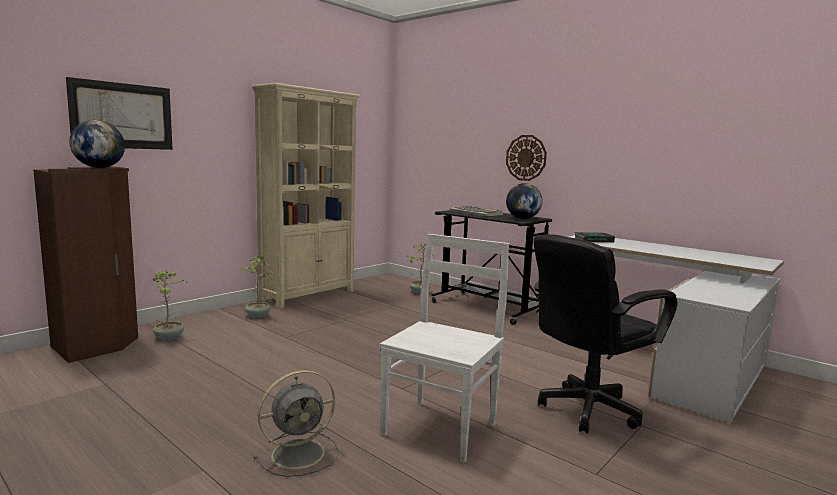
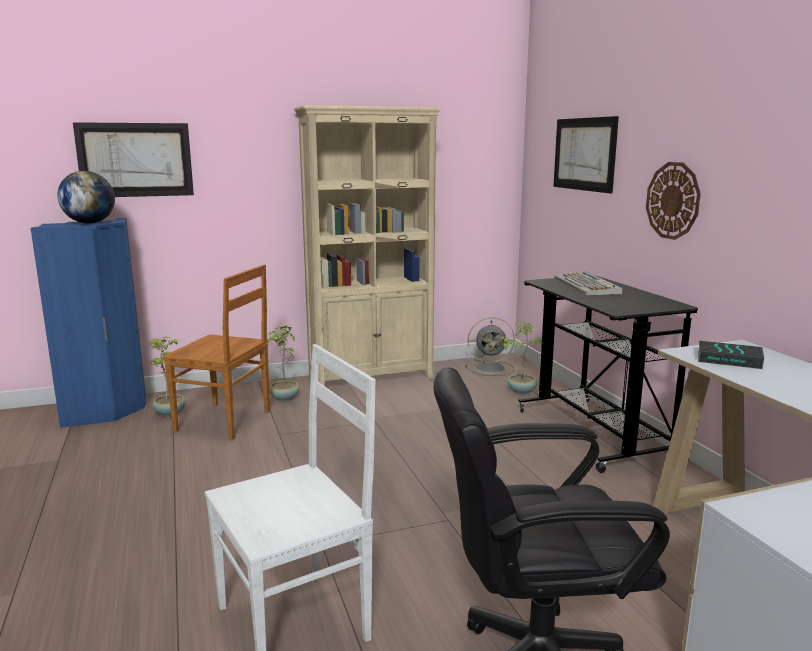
camera: 30 degrees right, 5 degrees up
(98, 345) = (104, 410): brown cabinet -> blue cabinet
(229, 336) = (225, 421): none -> brown chair
(300, 453) = (113, 604): grey fan -> grey fan (491, 368)
(451, 132) = (584, 154): none -> picture
(522, 218) = (639, 304): globe -> none

